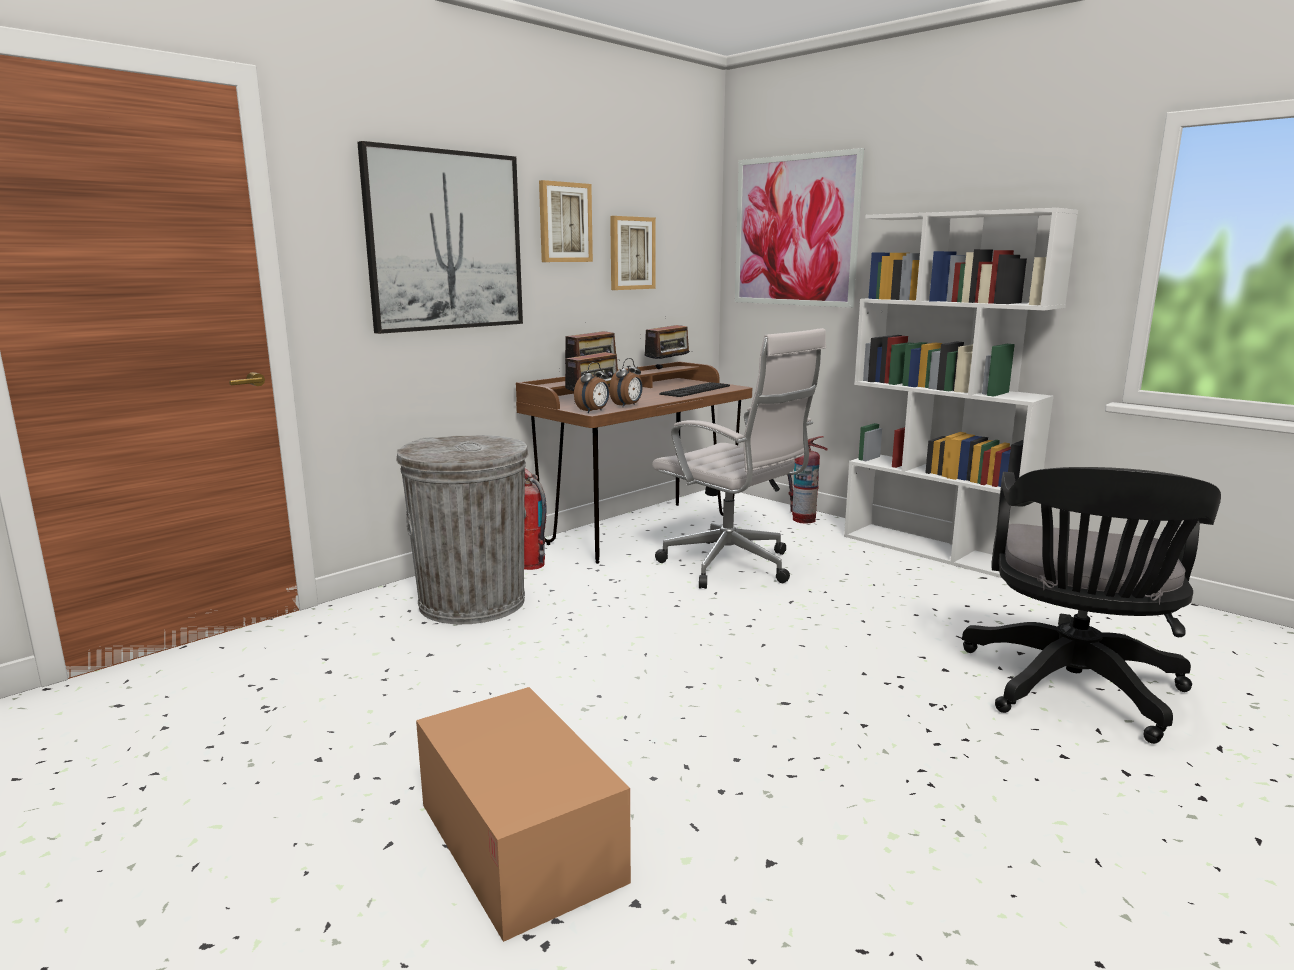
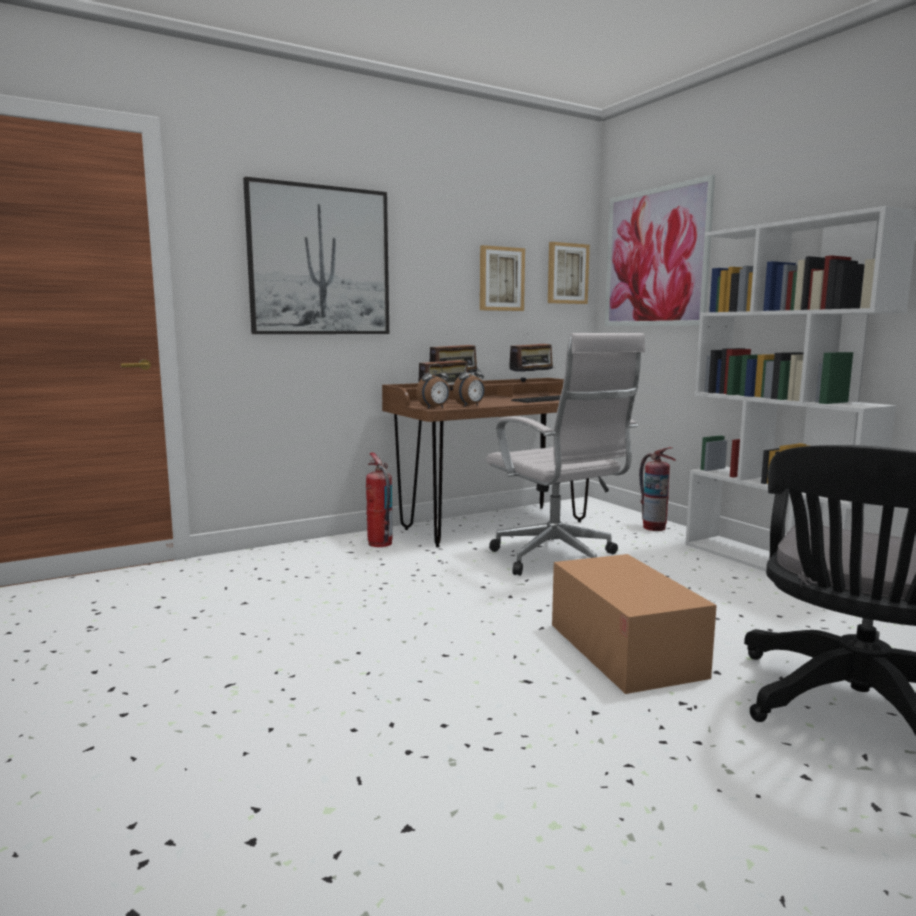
camera: 15 degrees right, 5 degrees down
(472, 602) = (310, 567): grey trash can -> none
(519, 842) = (194, 765): cardboard box -> cardboard box (624, 650)
(564, 222) = (434, 250): picture -> picture (567, 273)

